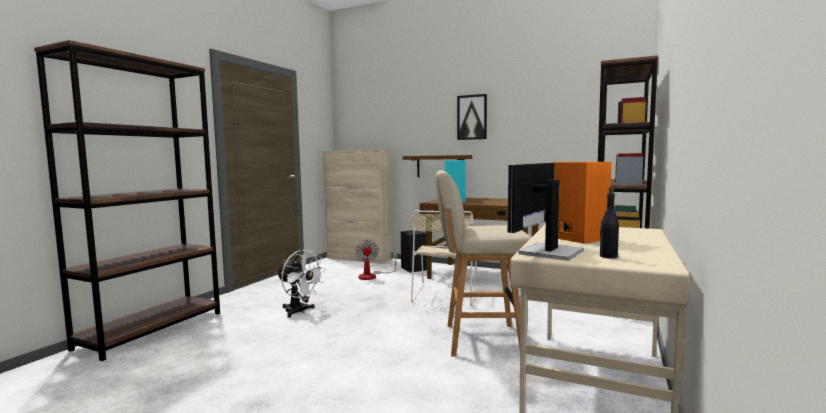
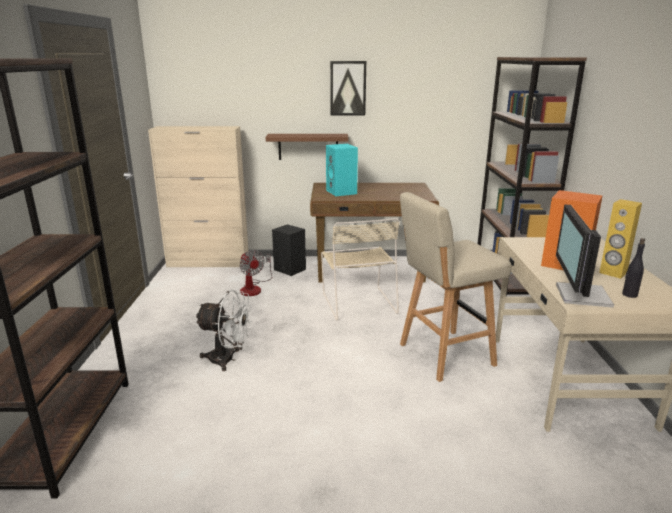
camera: 25 degrees left, 15 degrees up
(621, 245) = (612, 273): none -> yellow speaker

